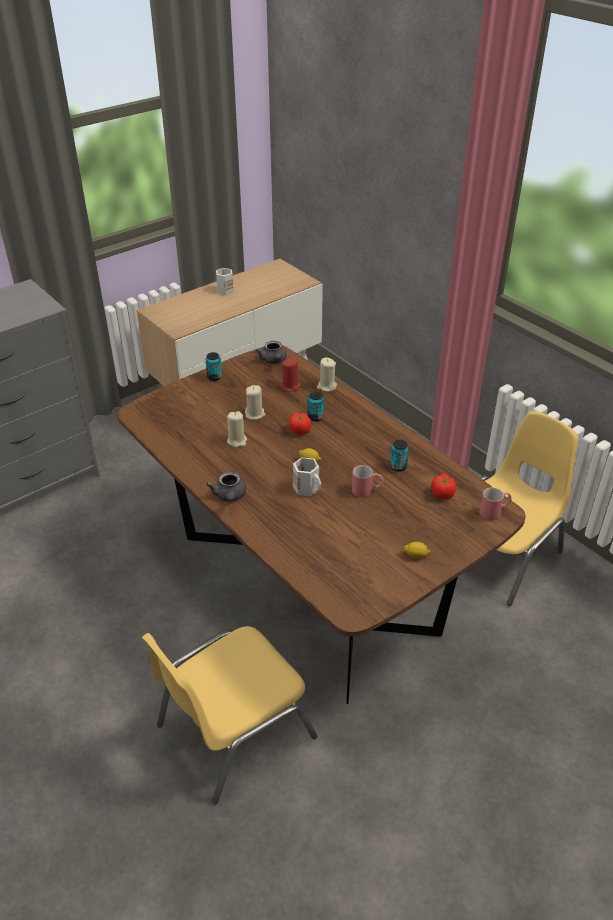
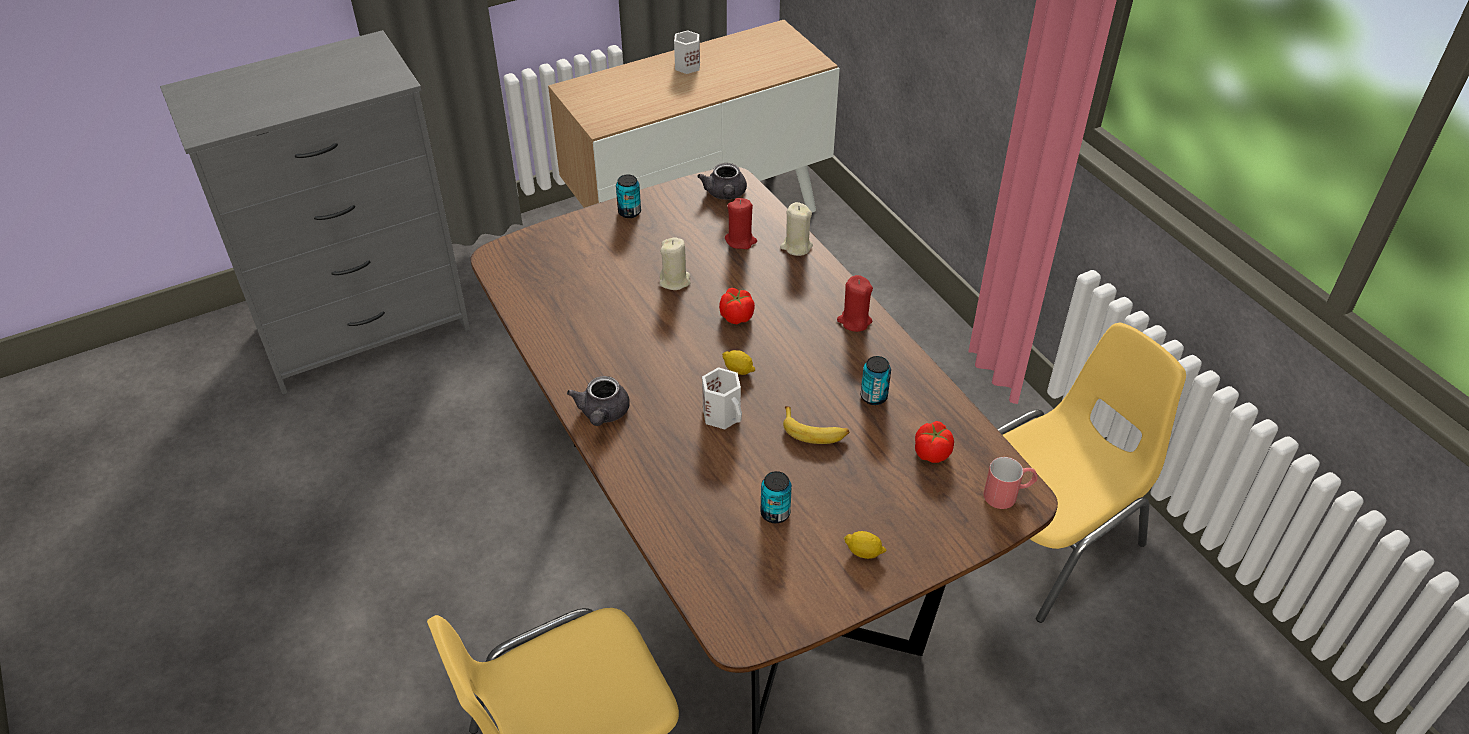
camera: 10 degrees right, 5 degrees up
(237, 441) = (637, 322): beige candle -> none
(315, 417) = (766, 297): can -> can (775, 513)
(367, 491) = (814, 431): red mug -> banana
(374, 425) = (854, 321): none -> red candle

